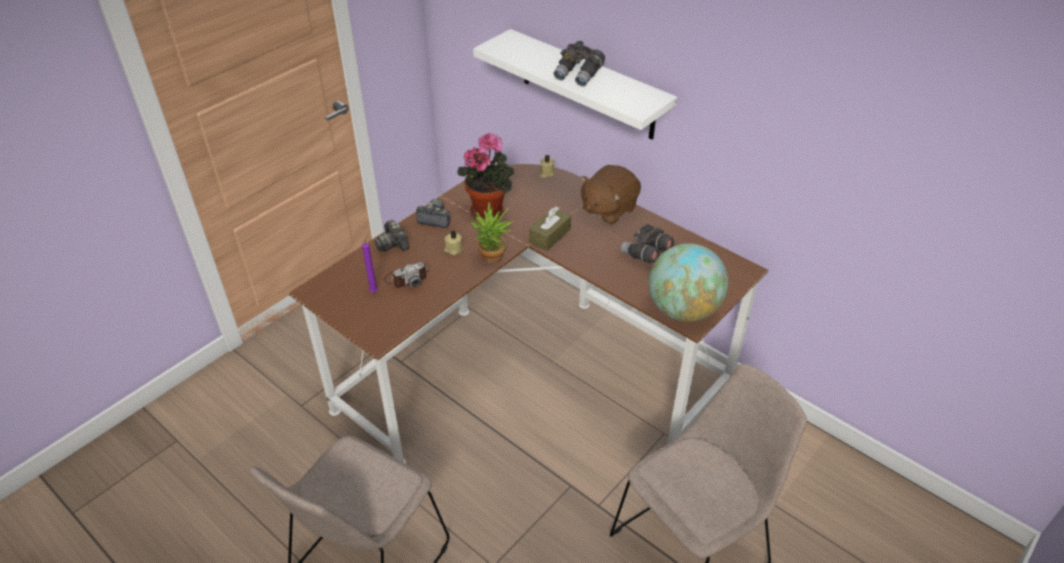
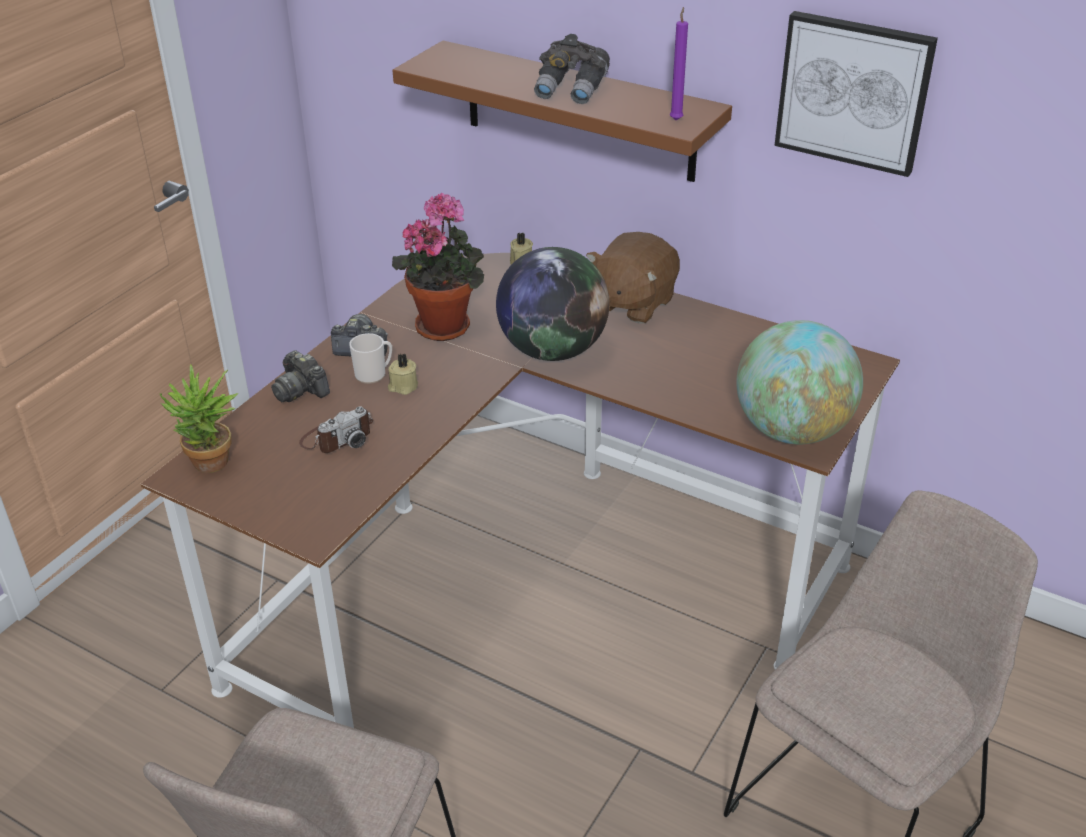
camera: 10 degrees left, 5 degrees down
(374, 291) = (288, 463): purple candle -> purple candle (676, 119)
(438, 239) = (374, 374): none -> mug
(492, 260) = (471, 395): potted plant -> potted plant (211, 466)
(550, 236) = (552, 350): brown tissue box -> globe
(587, 85) = (579, 111): white shelf -> brown shelf
(646, 254) = (709, 359): grey binoculars -> none
(750, 100) = (853, 92): none -> picture

